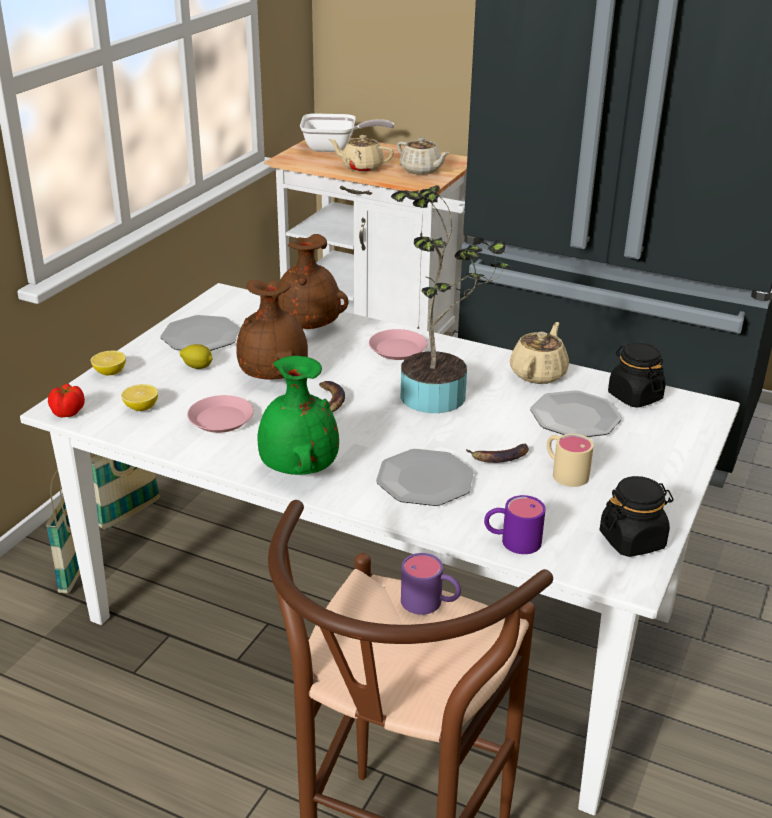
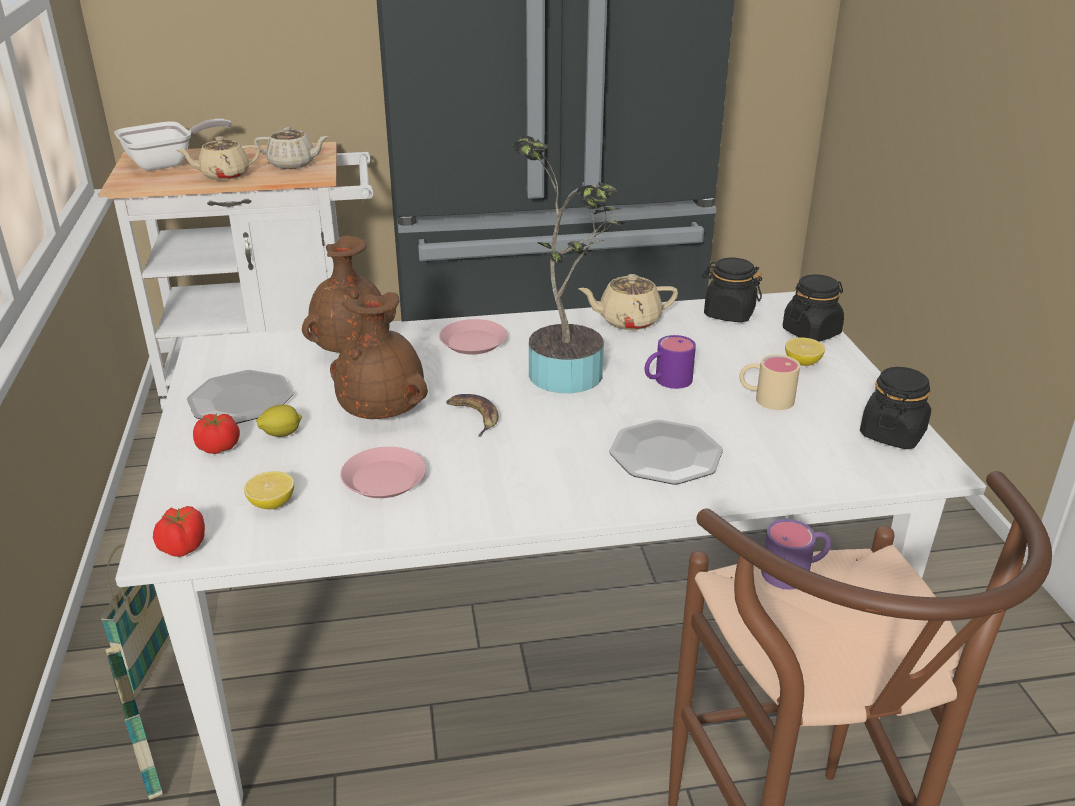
camera: 35 degrees left, 0 degrees up
(110, 372) = (178, 480): lemon -> lemon (802, 363)
(153, 362) = (219, 448): none -> tomato
(297, 469) = (534, 496): green vase -> none
(499, 456) = (697, 406): banana -> none
(512, 540) = (810, 477): purple mug -> purple mug (666, 381)
(538, 373) = (628, 321): beige teapot -> beige teapot turned 90 degrees counterclockwise
(575, 417) = (708, 347): plate -> none
(687, 437) = (811, 332): none -> black jar

